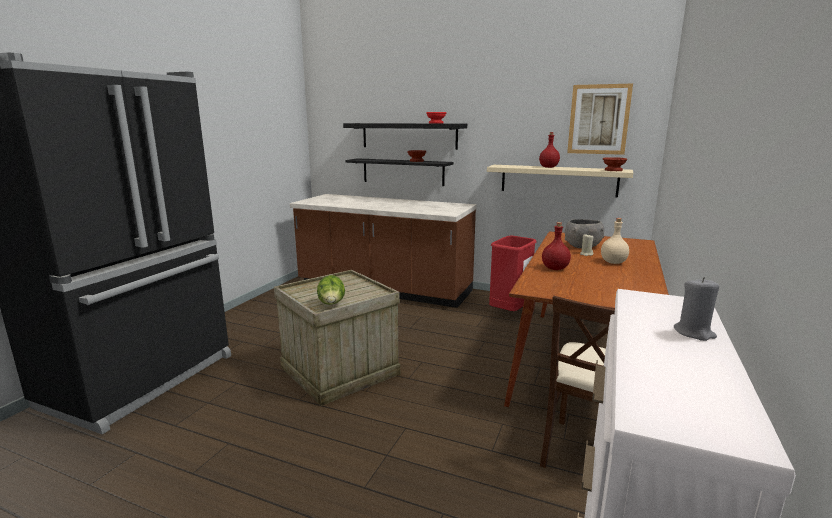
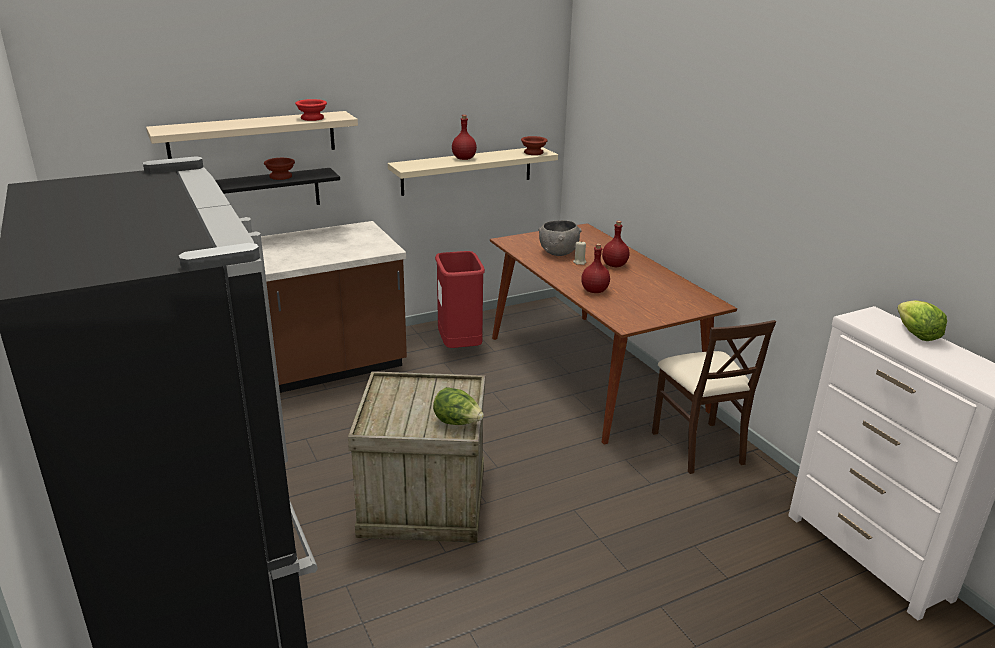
camera: 50 degrees left, 10 degrees up
(409, 135) = (253, 137): black shelf -> beige shelf
(598, 119) = (504, 93): picture -> none
(613, 262) = (615, 265): beige bottle -> red bottle
(694, 333) = (916, 334): grey candle -> lettuce

